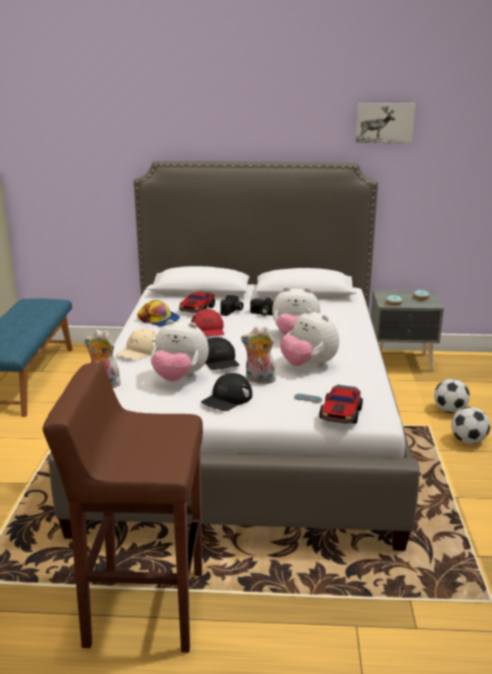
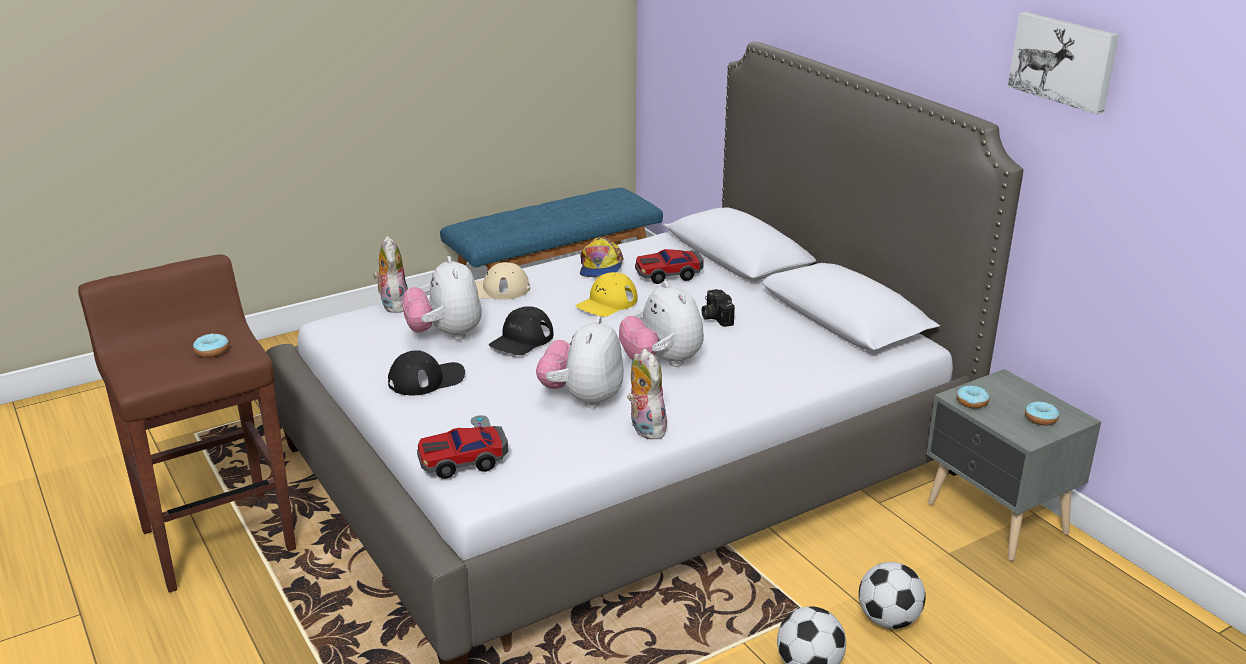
camera: 55 degrees right, 5 degrees up
(158, 430) = (212, 351): none -> donut
(208, 330) = (607, 303): red cap -> yellow cap
(227, 399) = (426, 379): black cap -> black cap turned 150 degrees clockwise
(232, 311) = (693, 296): camera -> none
(259, 380) = (499, 381): plush toy -> plush toy (644, 428)

